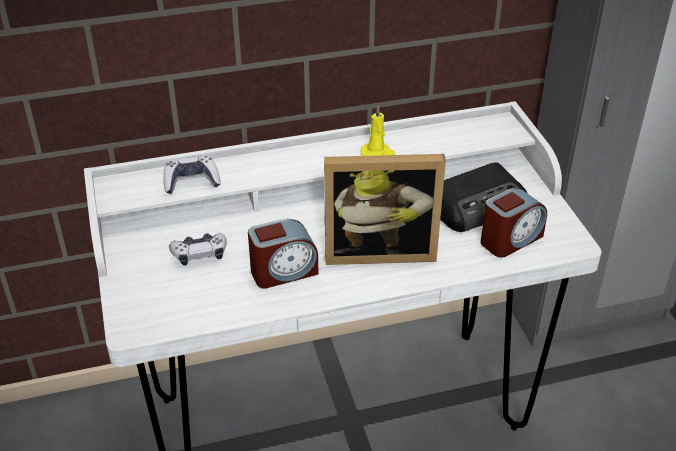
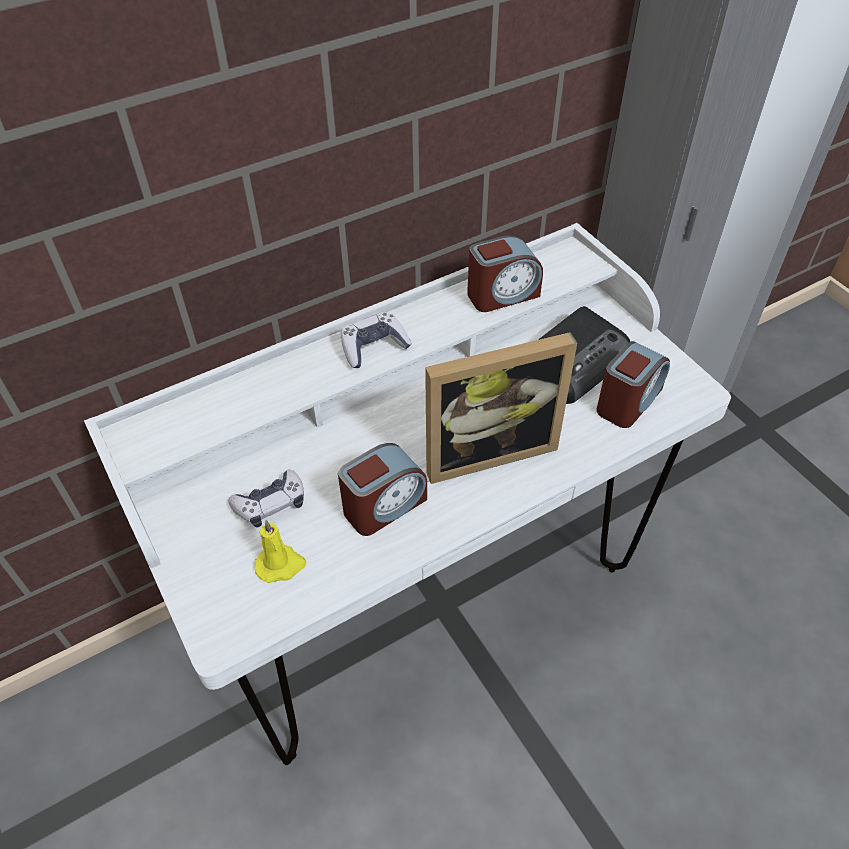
camera: 15 degrees left, 10 degrees up
(191, 181) = (233, 410): game controller -> game controller (373, 347)
(378, 153) = (447, 322): yellow candle -> yellow candle (281, 565)
(431, 142) = (502, 294): none -> alarm clock

